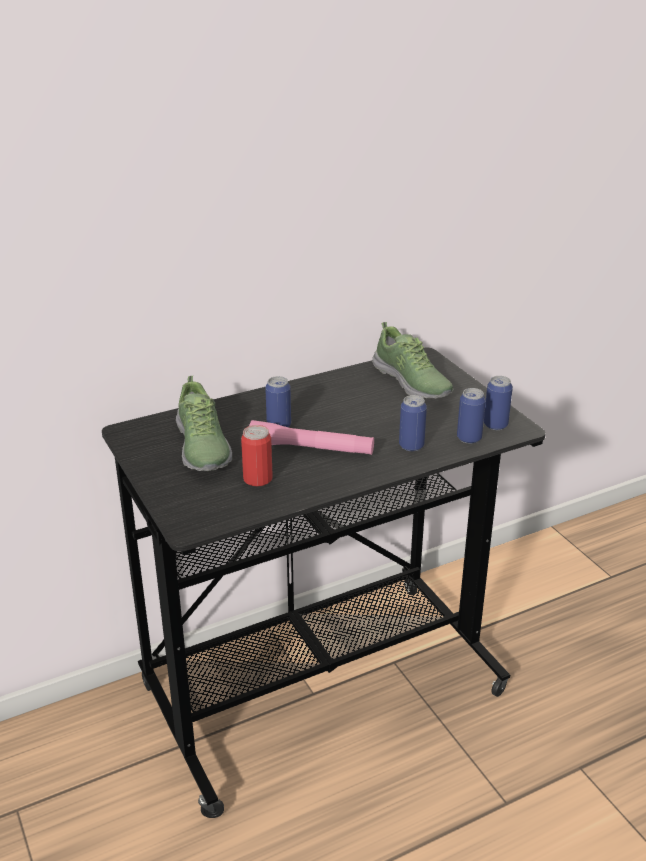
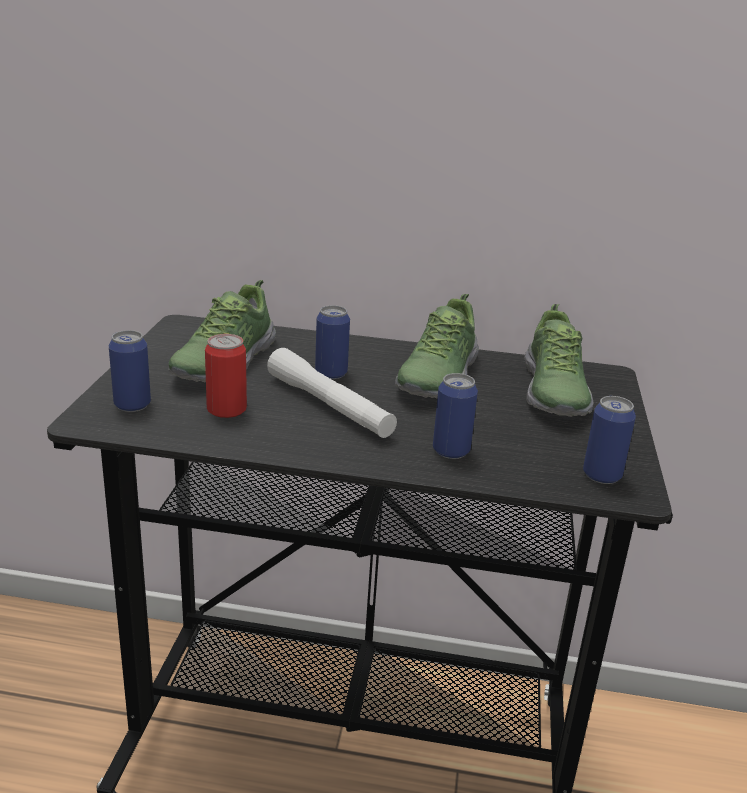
camera: 35 degrees right, 5 degrees down
(311, 448) = (329, 406): pink flashlight -> white flashlight
(339, 400) = (436, 376): none -> shoe
(469, 438) = (541, 474): can -> can (132, 405)

